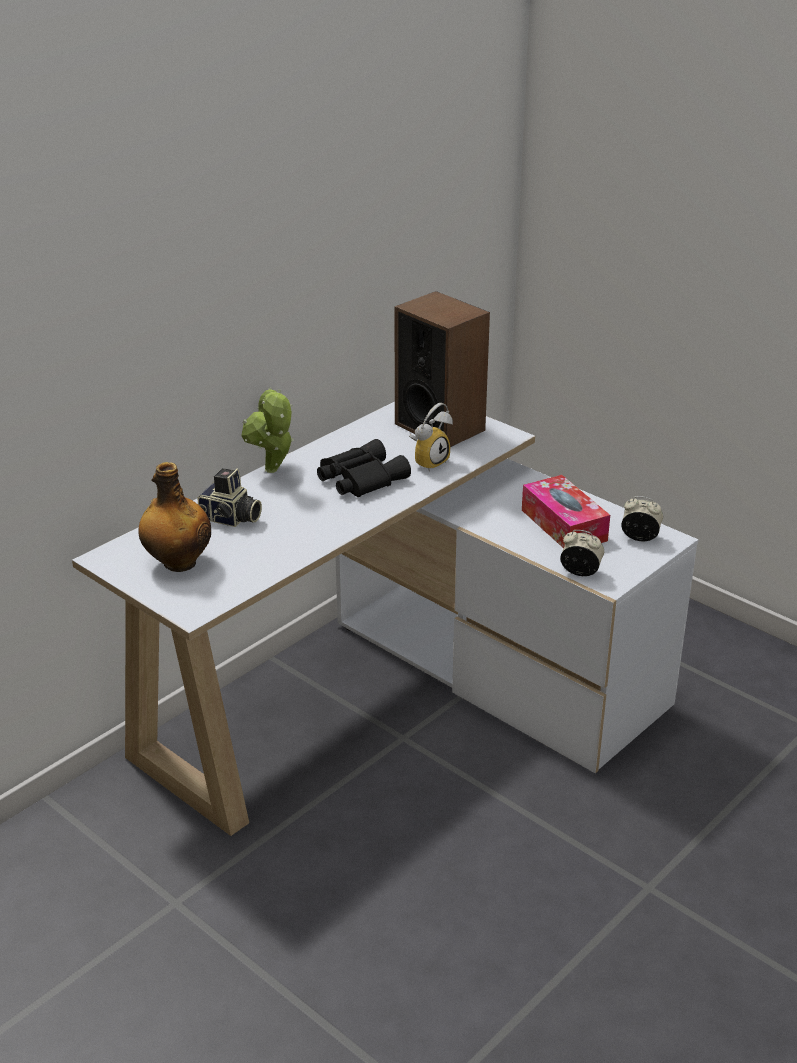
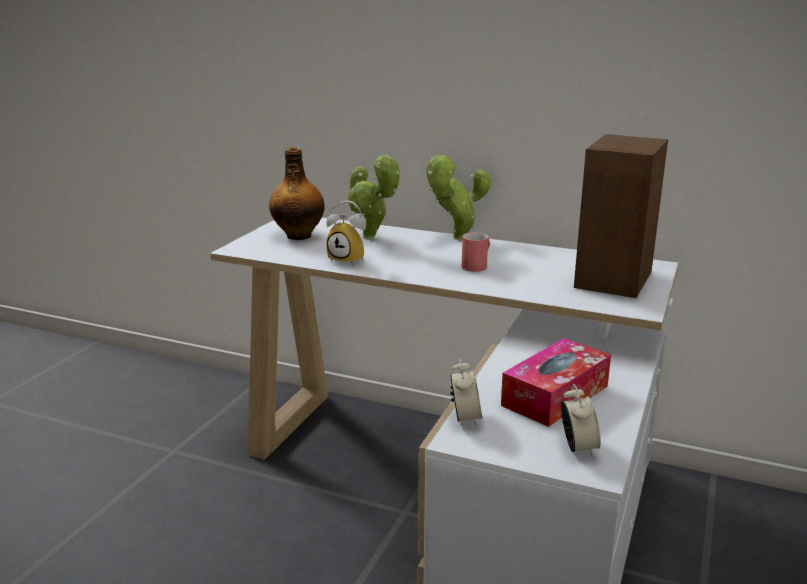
camera: 70 degrees right, 10 degrees down
(230, 519) = (371, 238): camera -> potted plant
(359, 478) = (477, 265): black binoculars -> red mug
(429, 462) = (539, 284): alarm clock -> alarm clock (350, 260)

